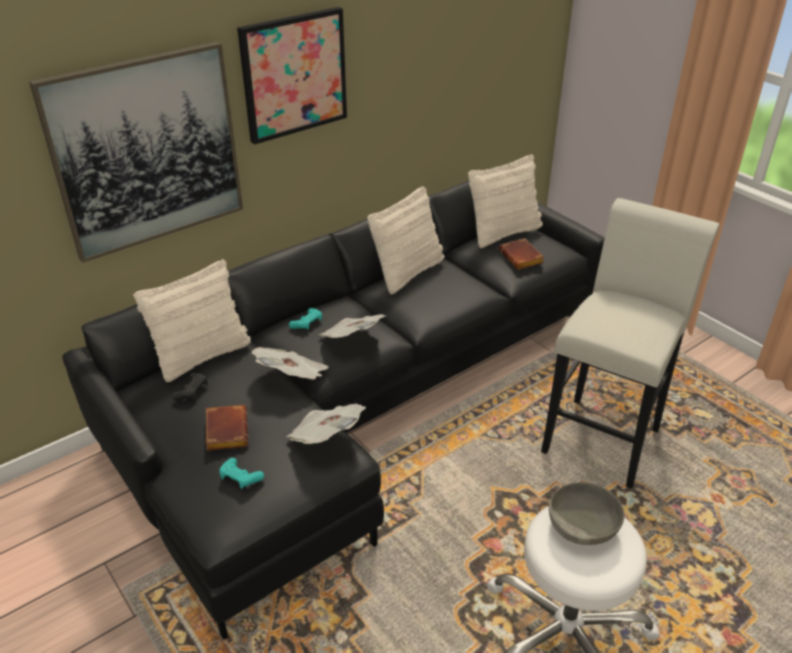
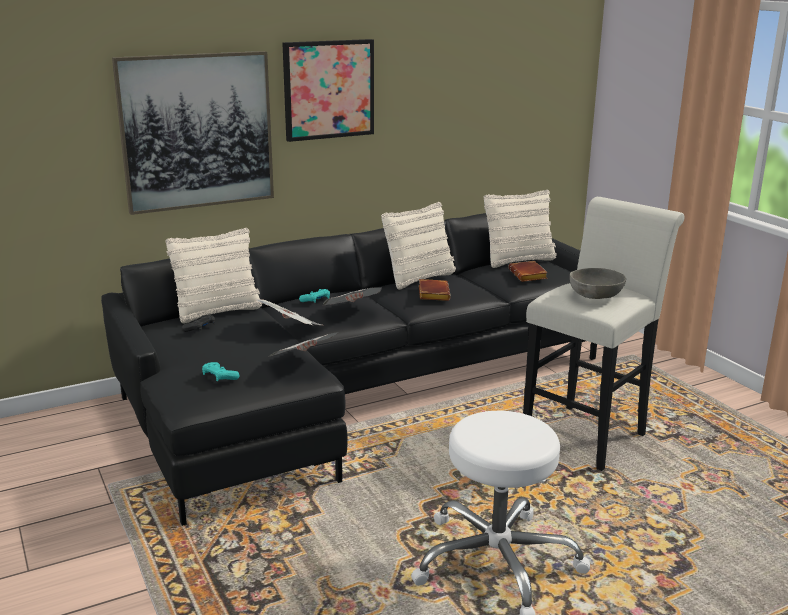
camera: 10 degrees right, 15 degrees down
(225, 431) = (218, 351): brown book -> brown book (432, 294)
(583, 528) = (505, 426): grey bowl -> grey bowl (596, 296)

